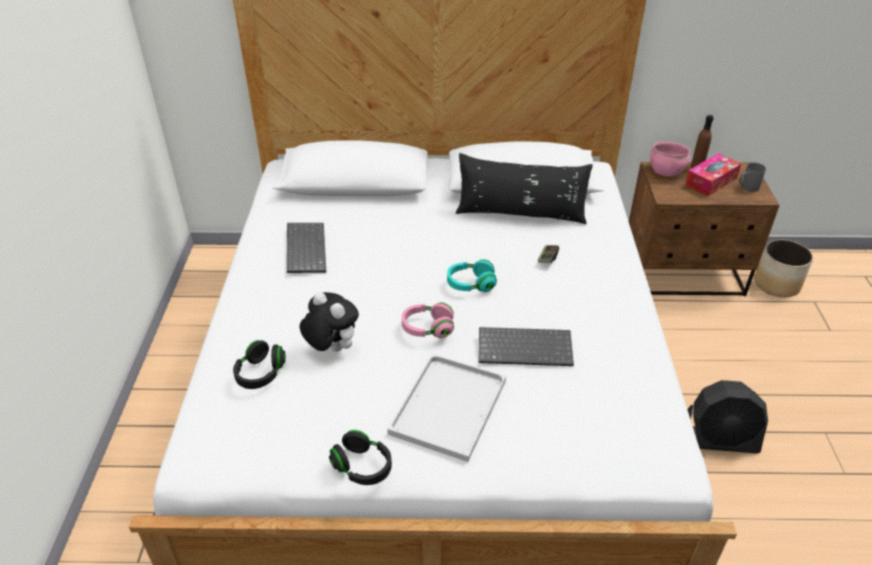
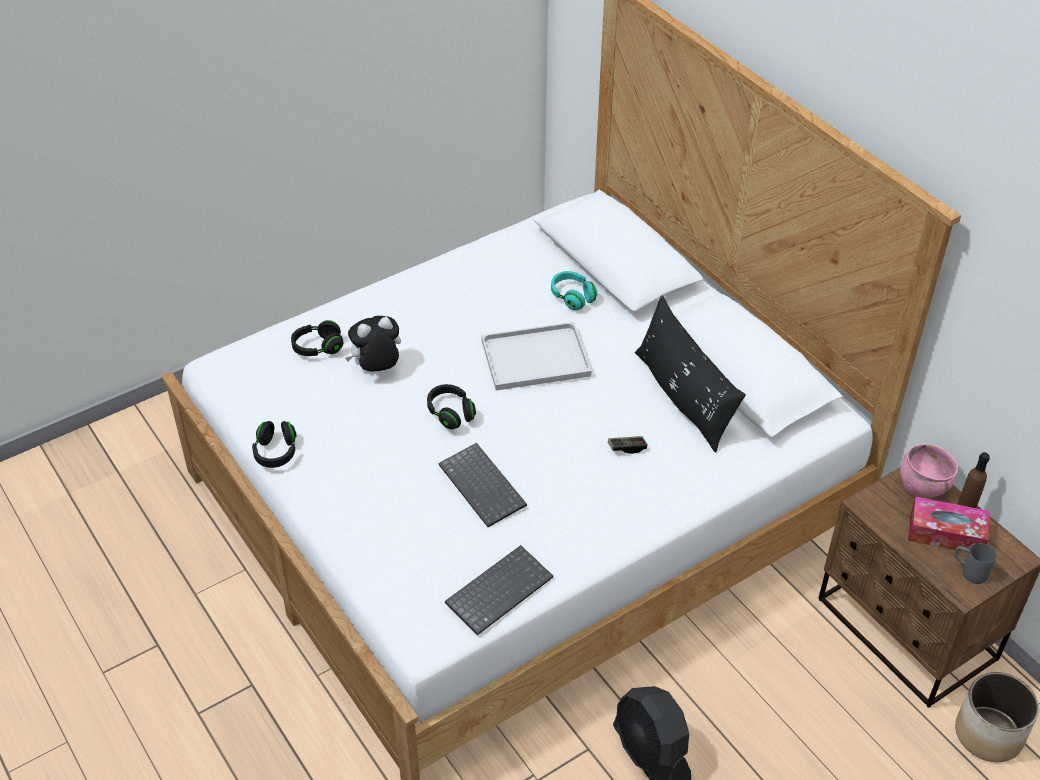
camera: 55 degrees right, 5 degrees up
(304, 248) = (484, 287): keyboard -> keyboard (499, 589)
(331, 348) = (377, 369): plush toy -> plush toy turned 120 degrees counterclockwise
(427, 329) = (451, 413): pink headphones -> black headphones
(448, 405) = (376, 469): white tray -> white tray (537, 357)
(471, 284) = (534, 412): turquoise headphones -> turquoise headphones (572, 297)

